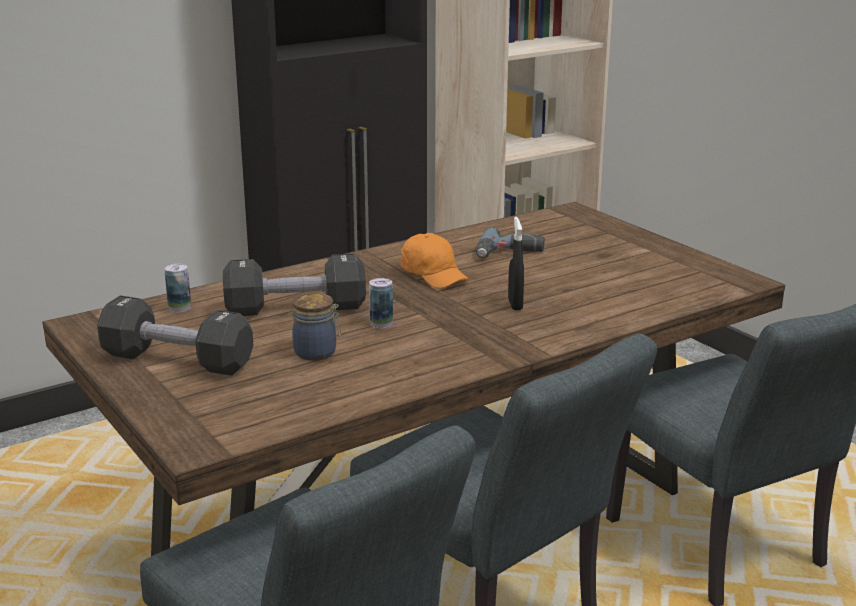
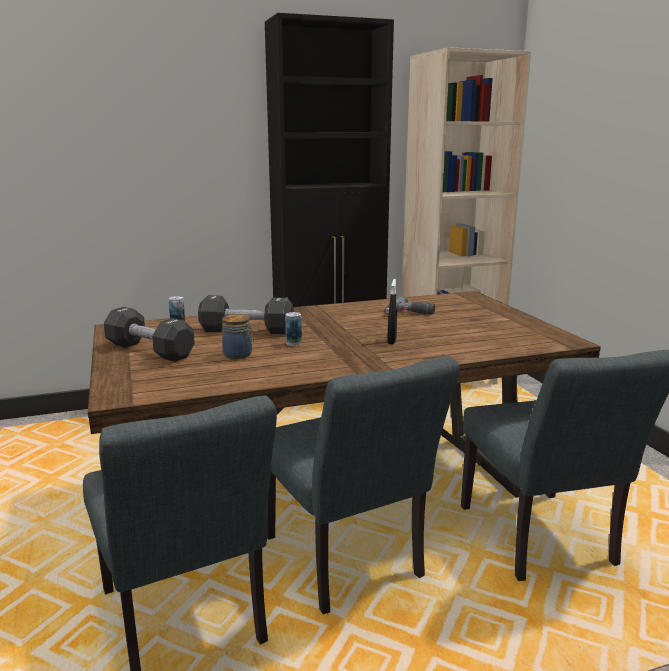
camera: 15 degrees right, 5 degrees down
(434, 275) = (350, 321): orange cap -> none

